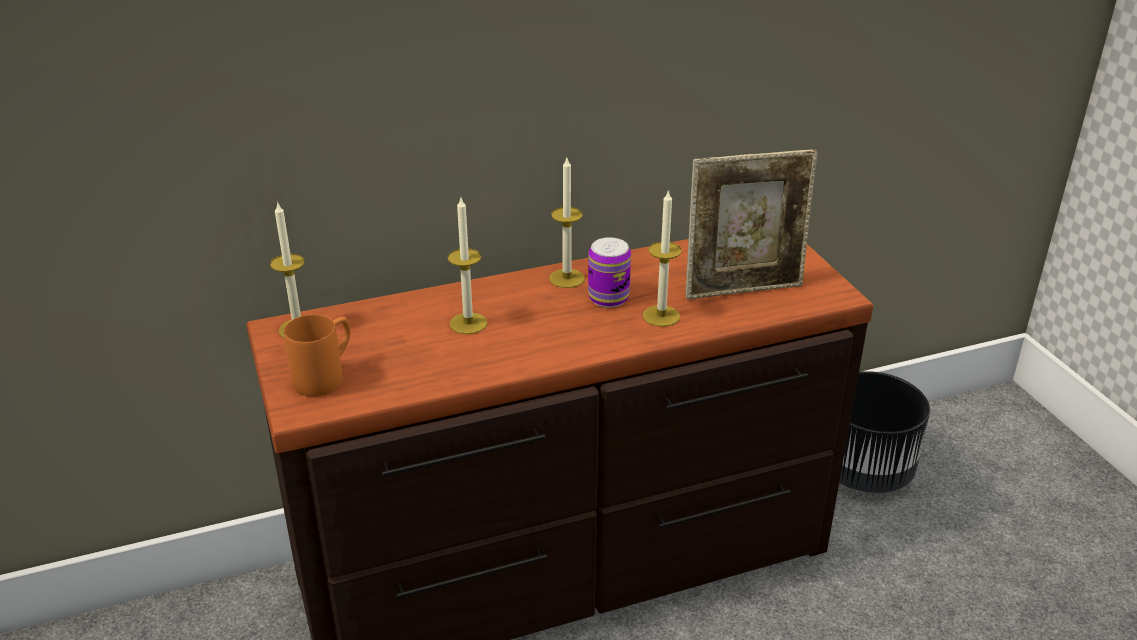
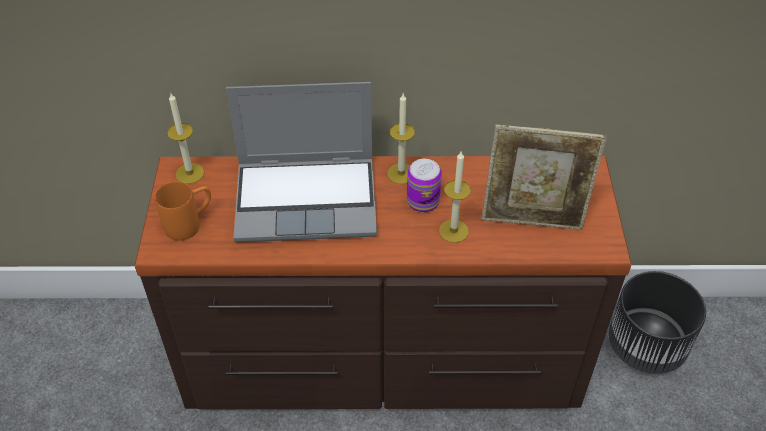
camera: 20 degrees right, 15 degrees up
(468, 323) = (308, 200): candle -> laptop

